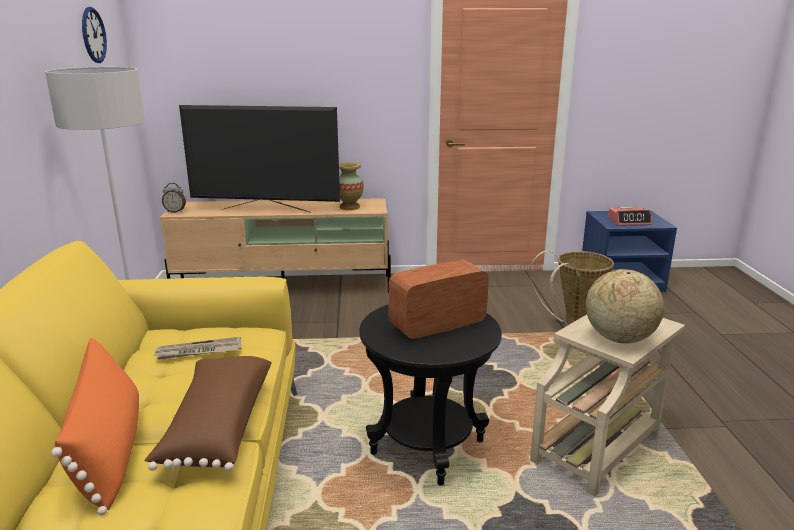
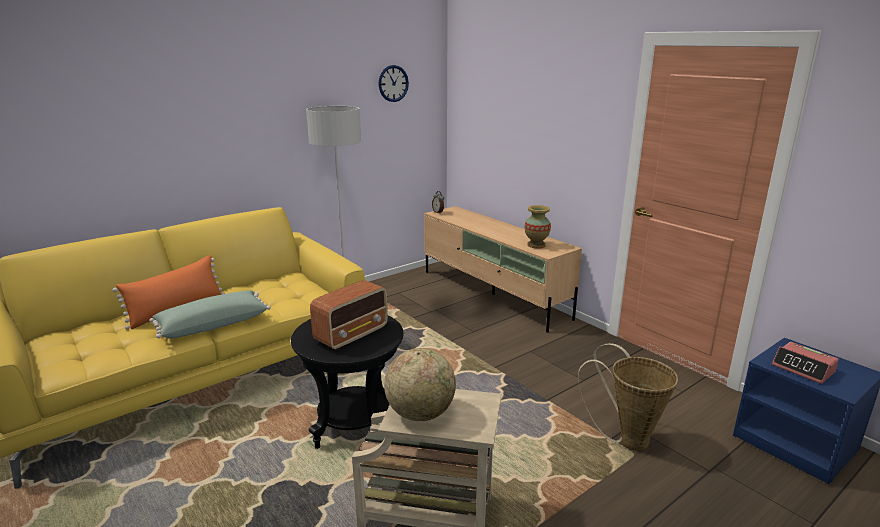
camera: 55 degrees right, 0 degrees up
(199, 351) = (281, 291): newspaper -> none
(216, 426) = (212, 325): brown pillow -> green pillow
(265, 210) = (482, 228): television -> none
(436, 326) = (352, 334): radio -> radio turned 105 degrees clockwise

